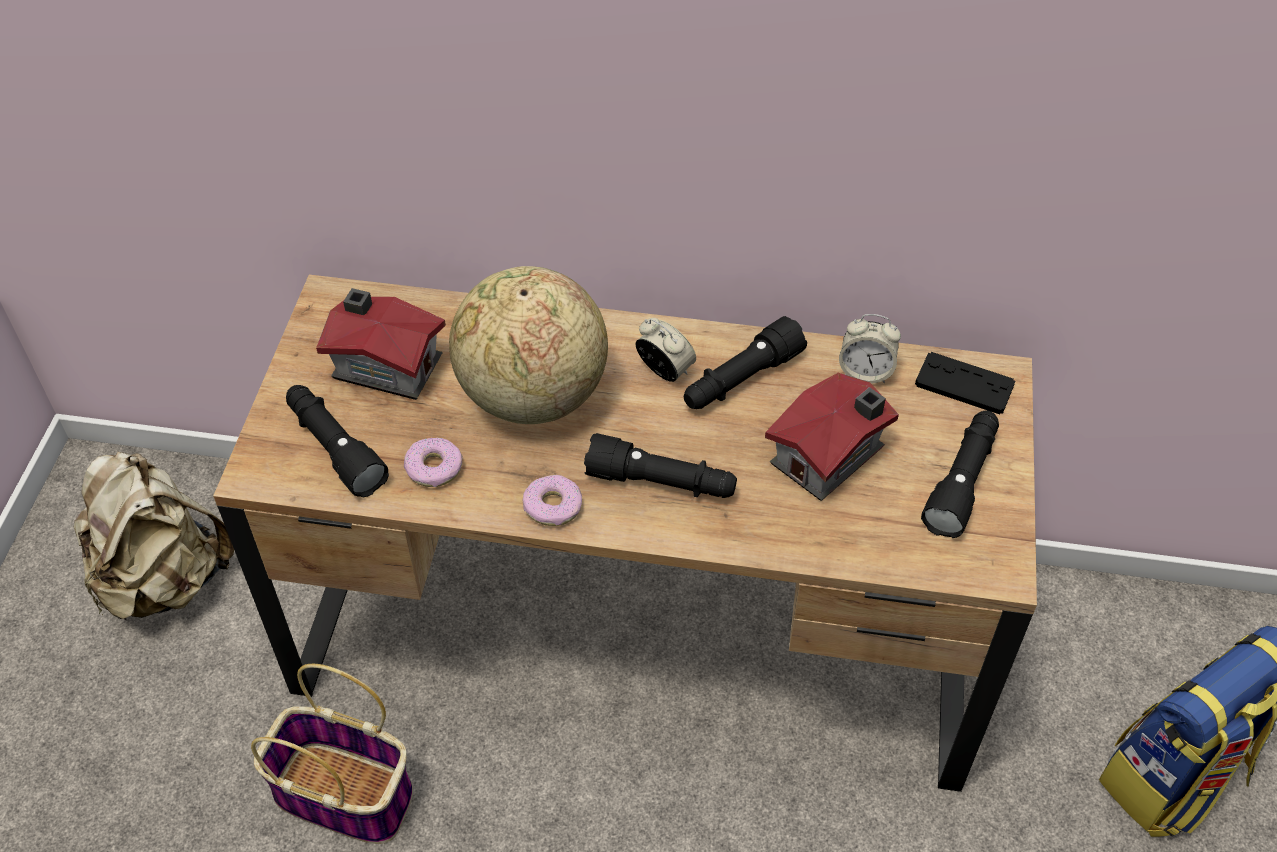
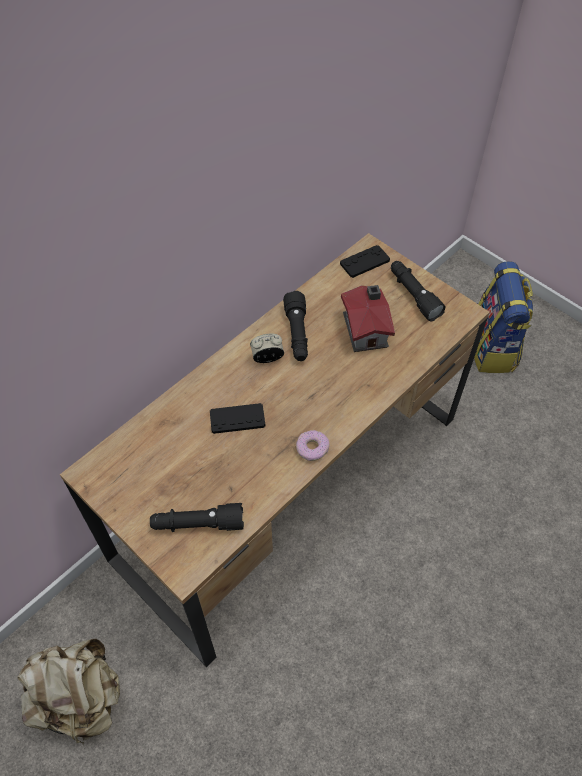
camera: 55 degrees left, 5 degrees up
(346, 794) = (284, 669): basket -> none
(386, 364) = (160, 471): toy house -> none
(434, 468) = (248, 486): donut -> none
(532, 396) = (237, 419): globe -> black game controller
(661, 483) = (332, 398): black flashlight -> none
(865, 372) = (330, 289): alarm clock -> none

